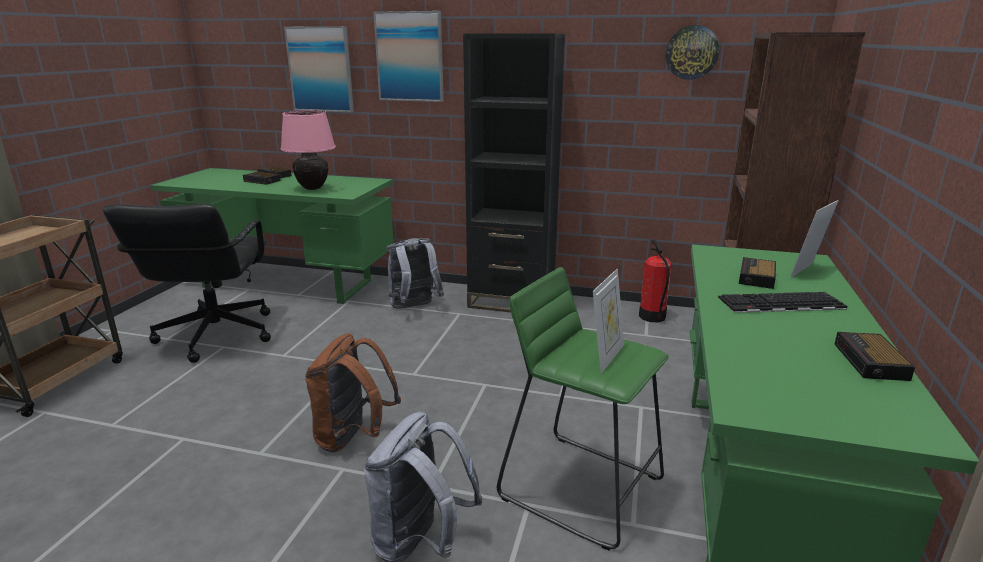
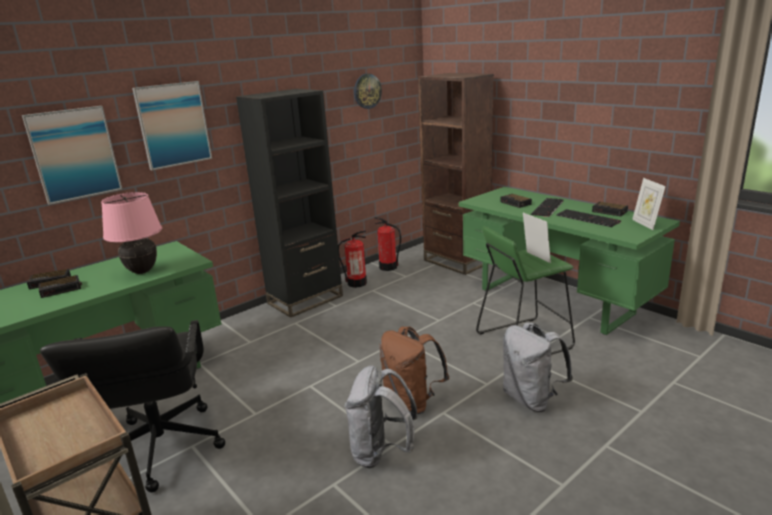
camera: 55 degrees left, 0 degrees up
(215, 335) = (159, 448): black office chair -> black office chair turned 45 degrees clockwise
(414, 307) = (258, 337): grey backpack -> grey backpack (381, 453)
(584, 313) = (356, 283): none -> fire extinguisher
(787, 347) = (588, 218): none -> keyboard
(807, 272) = (519, 194): picture frame -> picture frame (645, 224)

